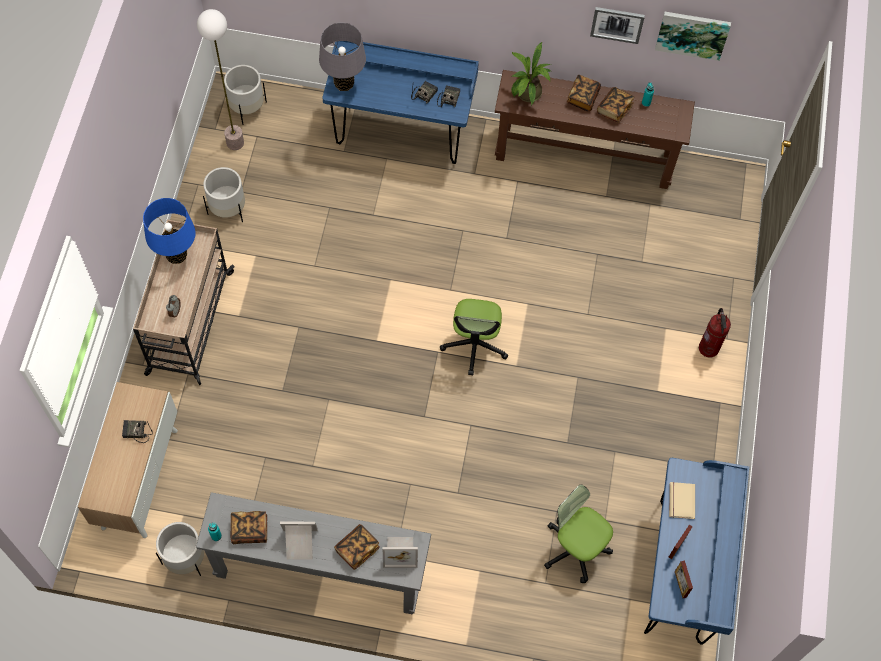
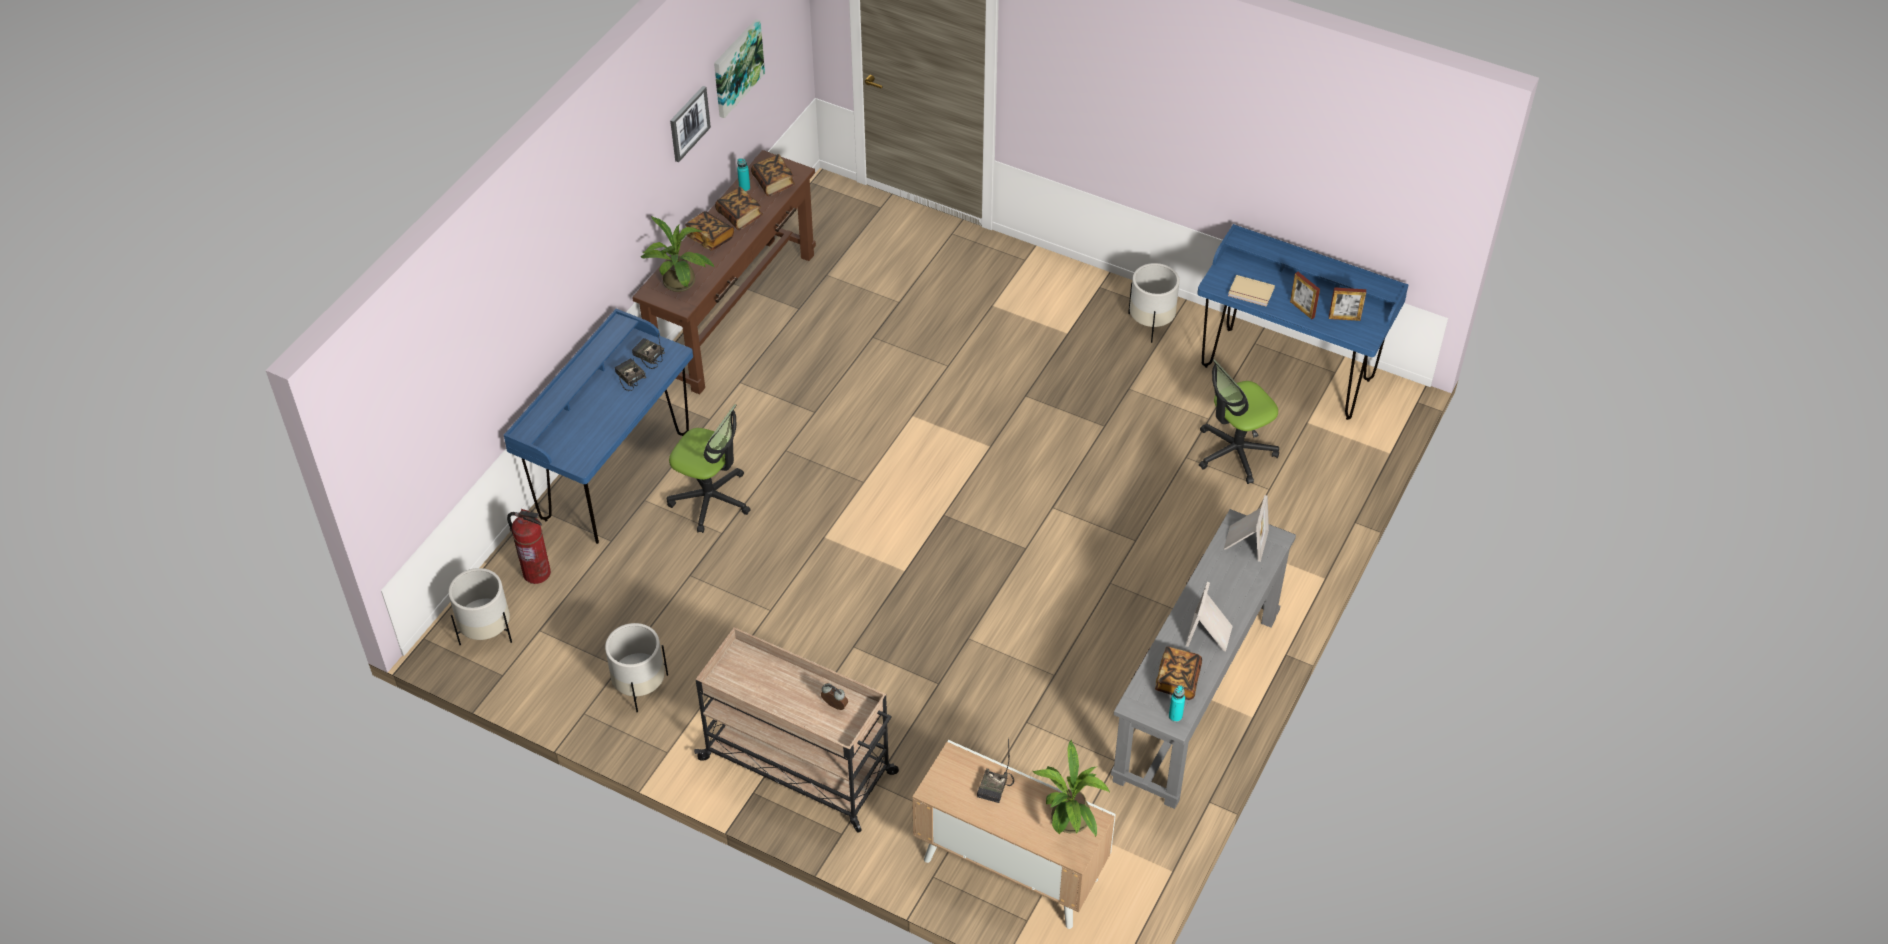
camera: 70 degrees left, 15 degrees down
(117, 488) = (1069, 823): none -> potted plant
(176, 255) = (749, 688): blue table lamp -> none
(185, 558) = (1140, 838): white planter -> white planter (1151, 323)
(235, 143) = (537, 656): floor lamp -> none
(344, 83) = (572, 451): grey table lamp -> none
(357, 549) = (1231, 580): book -> book (773, 183)
(474, 345) = (948, 478): office chair -> office chair (711, 499)
(708, 348) = (1030, 277): fire extinguisher -> fire extinguisher (537, 573)

